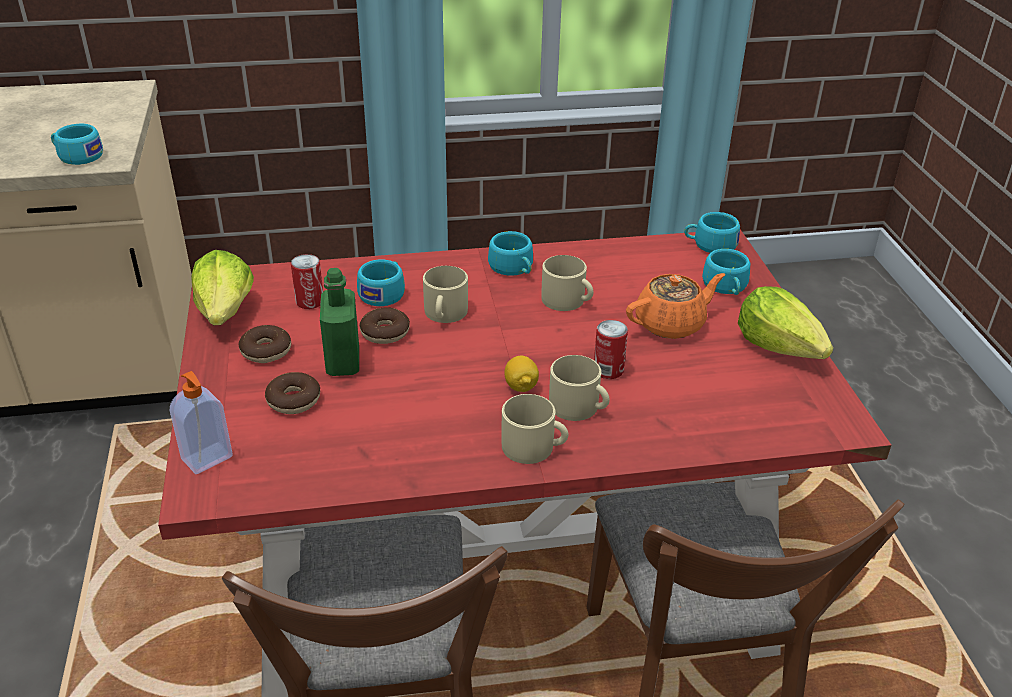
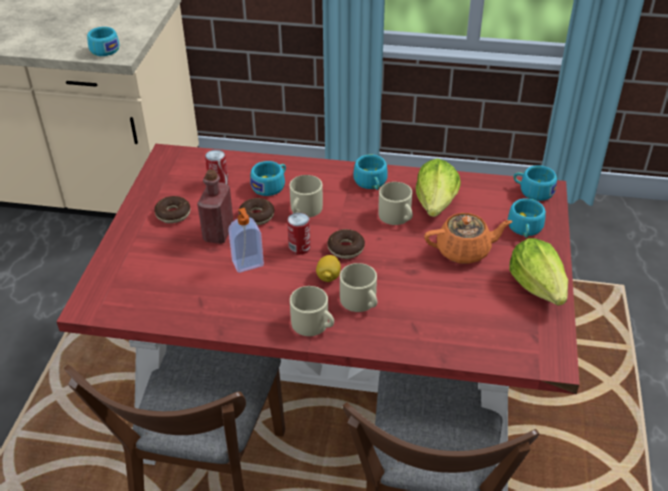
camera: 20 degrees right, 5 degrees up
(208, 459) = (103, 284): soap dispenser -> soap dispenser (248, 264)
(226, 311) = (161, 179): lettuce -> lettuce (436, 204)
(293, 400) = (174, 254): donut -> donut (346, 248)
(343, 362) = (218, 233): green bottle -> red bottle
(608, 370) = (397, 278): can -> can (299, 247)

